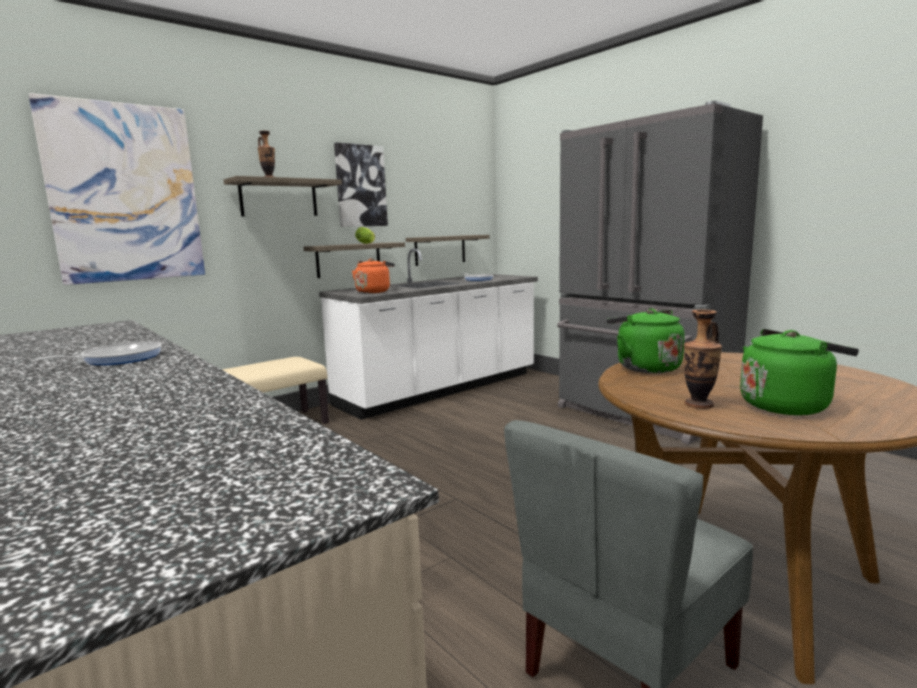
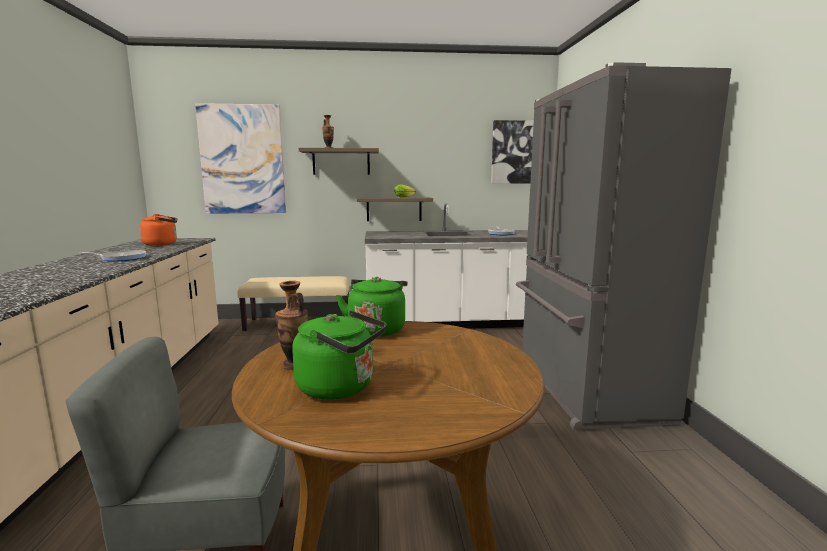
camera: 35 degrees right, 0 degrees up
(360, 186) = (408, 152): picture -> picture (511, 152)
(374, 292) = (390, 235): orange kettle -> orange kettle (162, 244)
(440, 250) = (482, 205): shelf -> none

